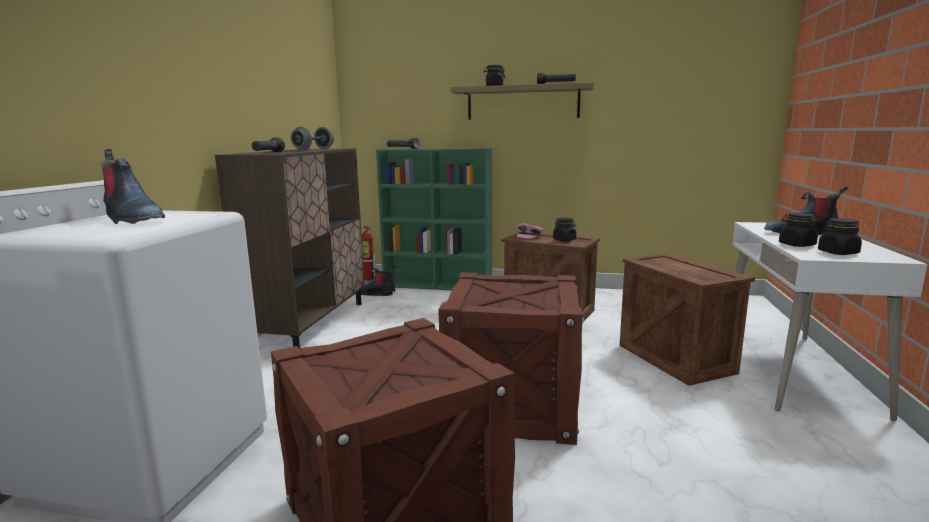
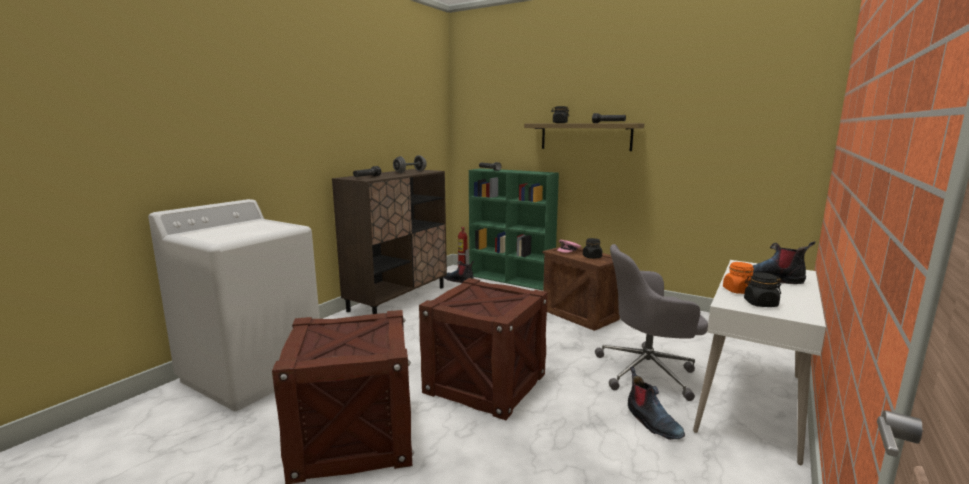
camera: 20 degrees right, 0 degrees up
(132, 219) = (246, 228): boot -> boot (652, 422)
(673, 358) = (648, 372): crate -> grey office chair
(796, 245) = (738, 291): black jar -> orange jar

